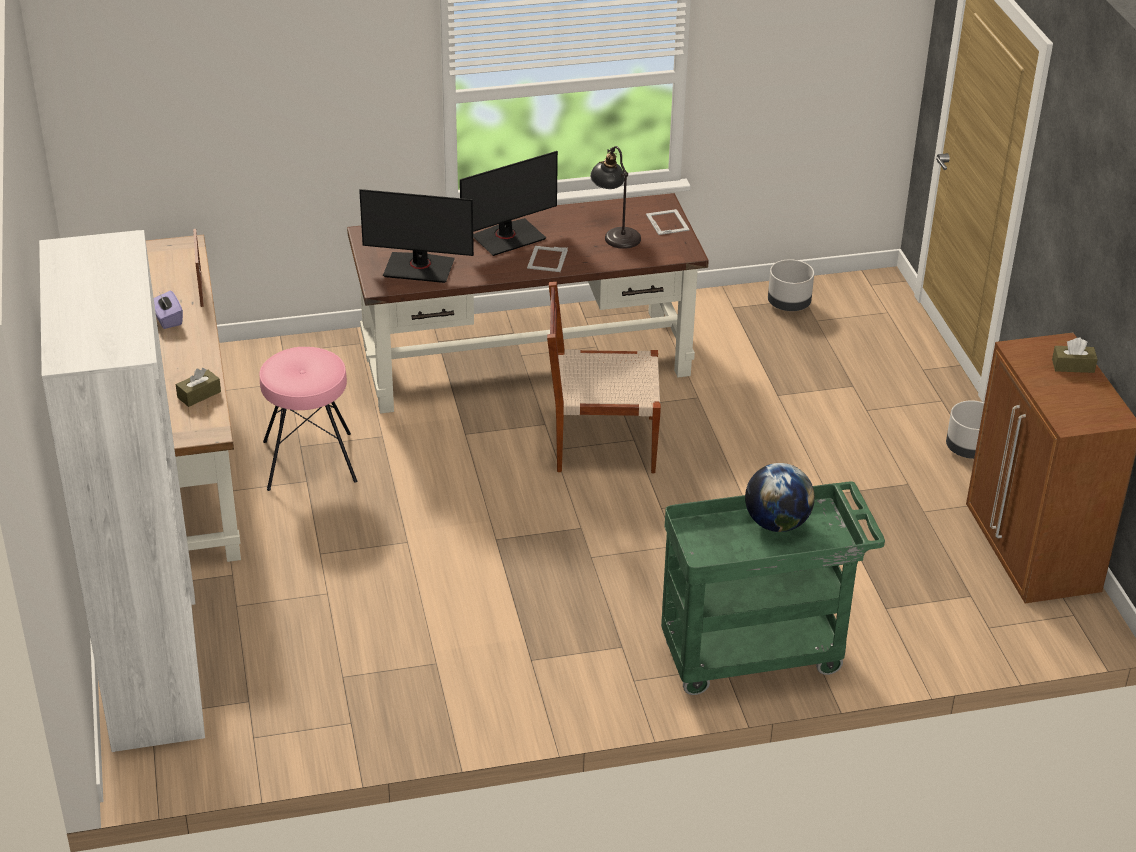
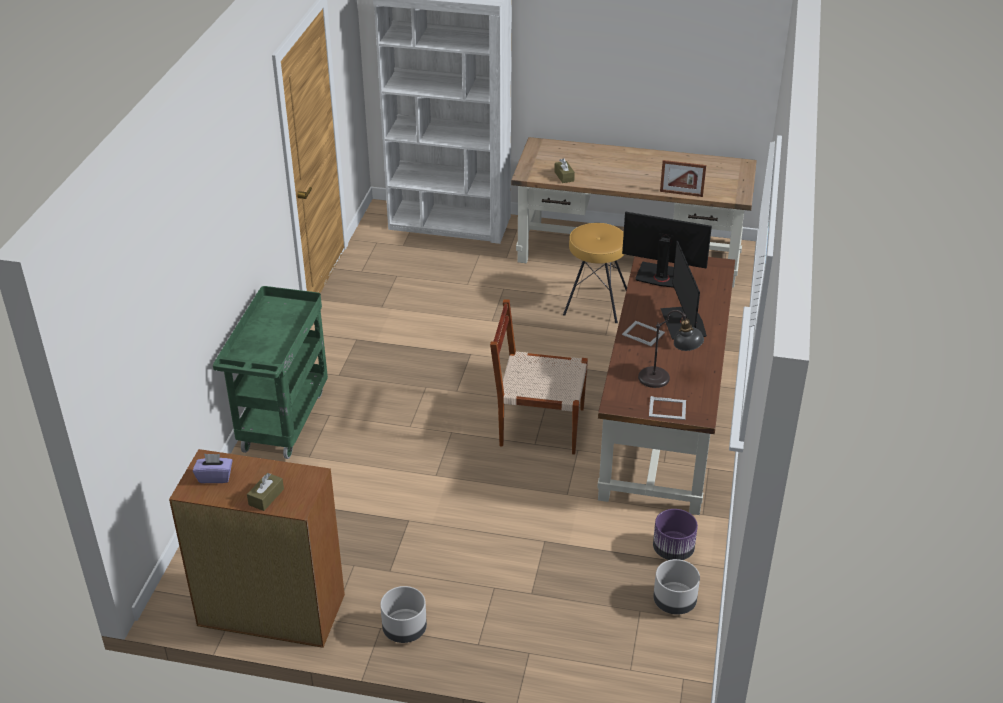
camera: 115 degrees right, 0 degrees up
(167, 319) = (651, 178): purple tissue box -> purple tissue box (215, 477)
(309, 462) = (595, 302): pink stool -> brown stool
(419, 268) = (662, 276): monitor -> monitor turned 75 degrees clockwise
(601, 444) = (539, 426): chair -> chair turned 105 degrees counterclockwise
(722, 317) = (672, 550): none -> purple planter
(776, 523) = (279, 343): globe -> none

